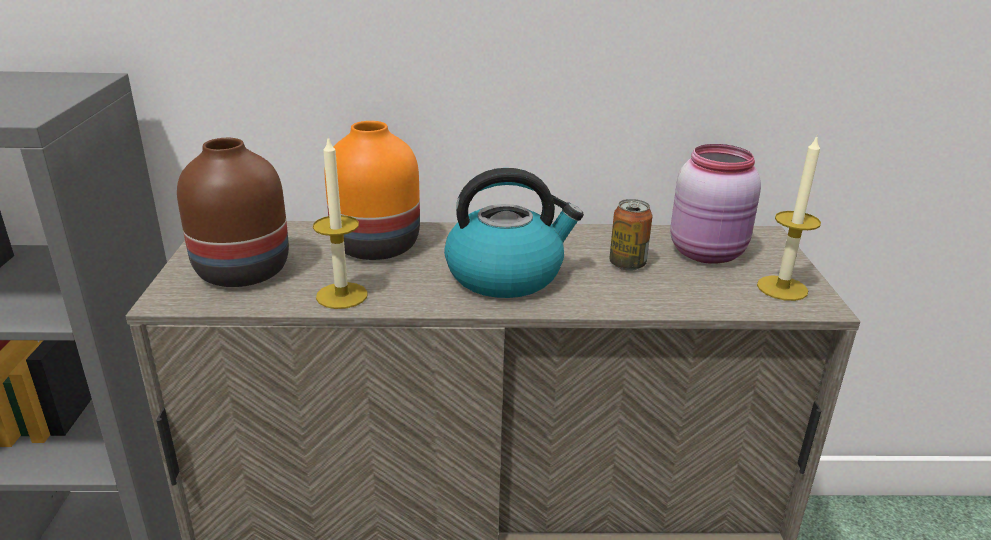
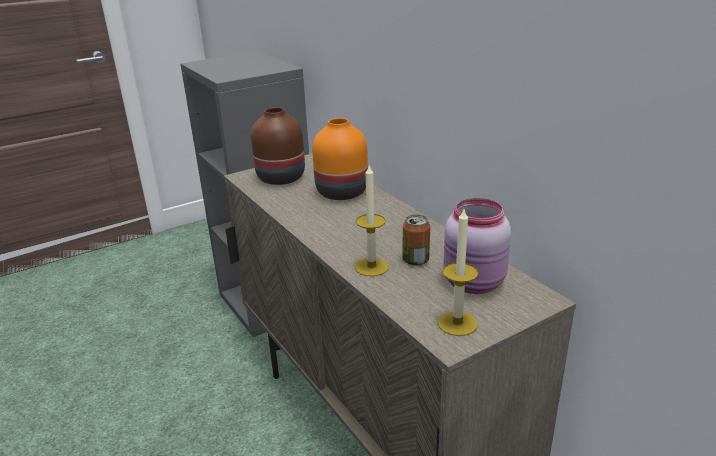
camera: 60 degrees right, 0 degrees up
(342, 295) = (283, 204): candle -> candle (371, 267)
(506, 275) = (353, 231): kettle -> none

